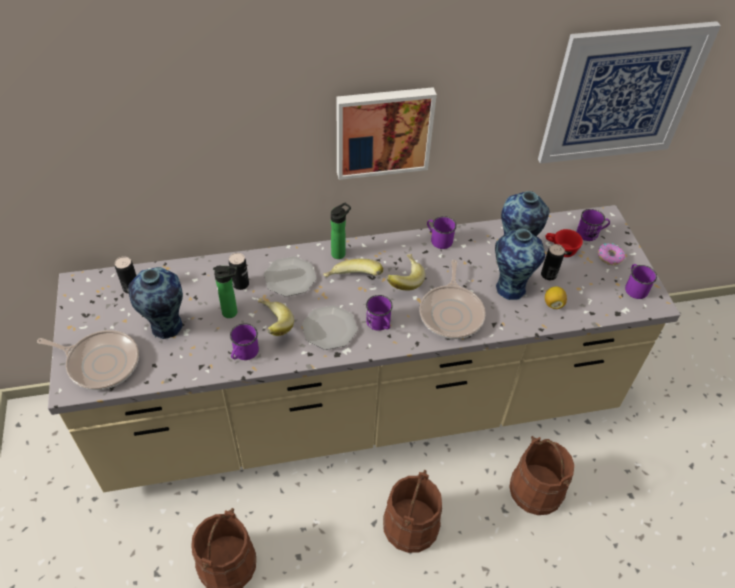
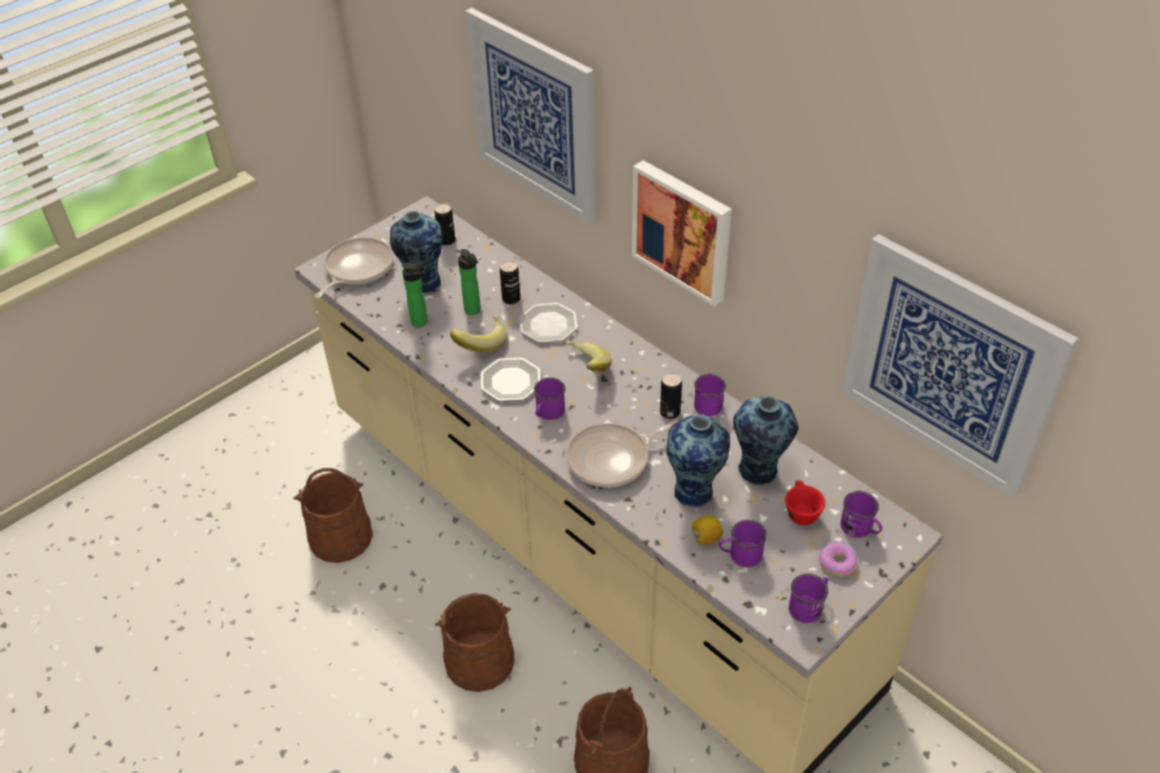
camera: 60 degrees right, 5 degrees down
(100, 362) = (357, 269): frying pan -> frying pan turned 135 degrees counterclockwise
(197, 124) = (534, 115): none -> picture
(243, 353) = (434, 342): purple mug -> purple mug (740, 555)
(340, 253) = (614, 341): bottle -> bottle (422, 322)
(402, 280) = (621, 402): banana -> none
(548, 275) = (748, 516): can -> can (670, 412)

